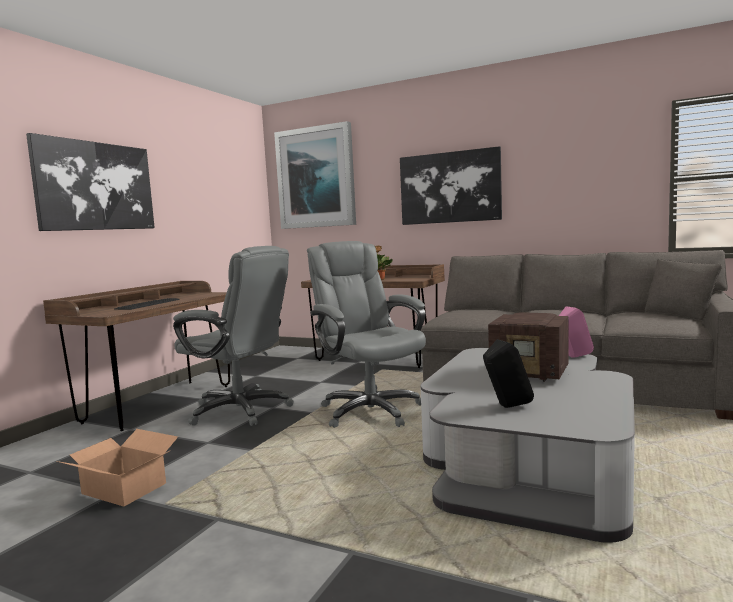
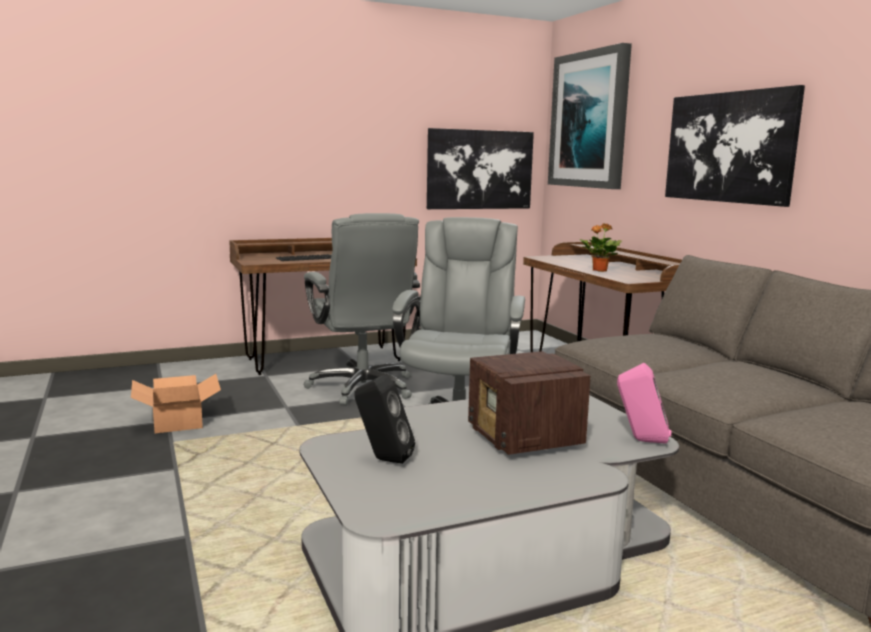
camera: 40 degrees right, 5 degrees up
(96, 186) = (298, 132): picture -> picture (479, 169)

